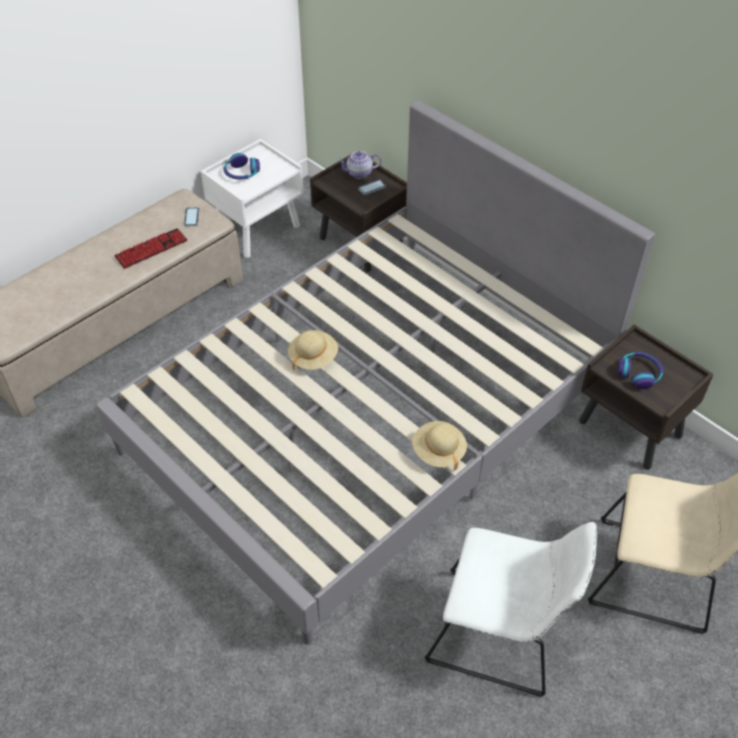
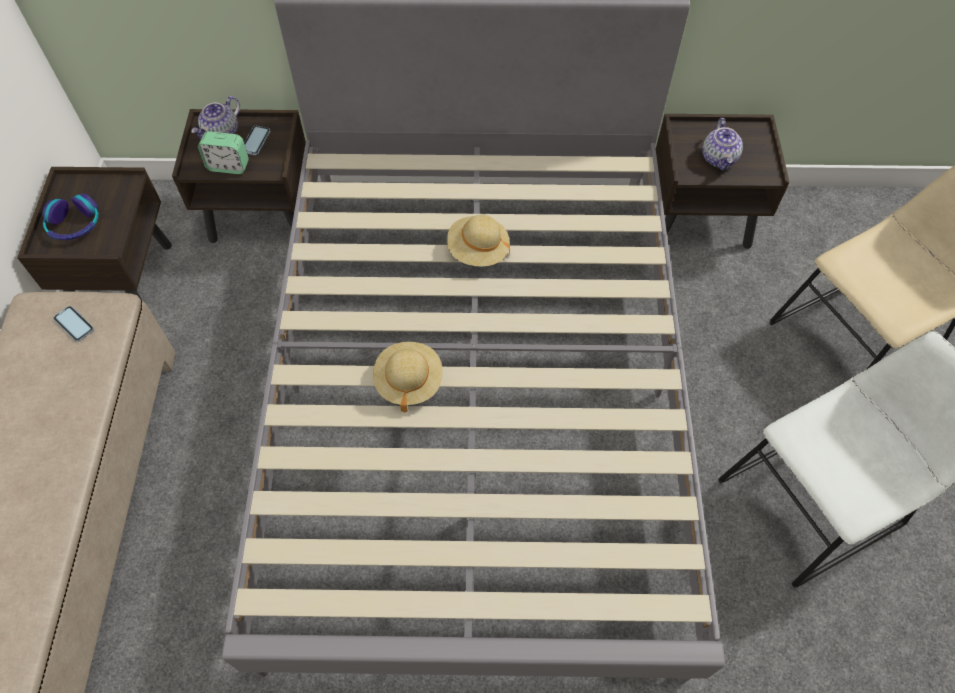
camera: 45 degrees left, 10 degrees up
(151, 249) = (67, 403): keyboard -> none
(258, 230) = (126, 281): white nightstand -> brown nightstand
(343, 191) = (228, 166): none -> alarm clock
(438, 452) = (642, 378): beige hat -> beige hat (478, 251)
(639, 373) = (719, 158): headphones -> teapot

